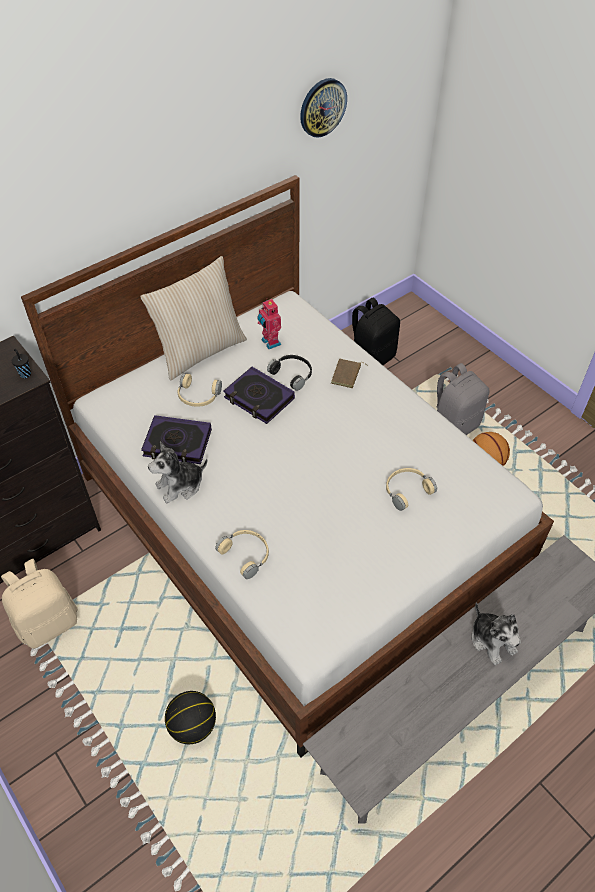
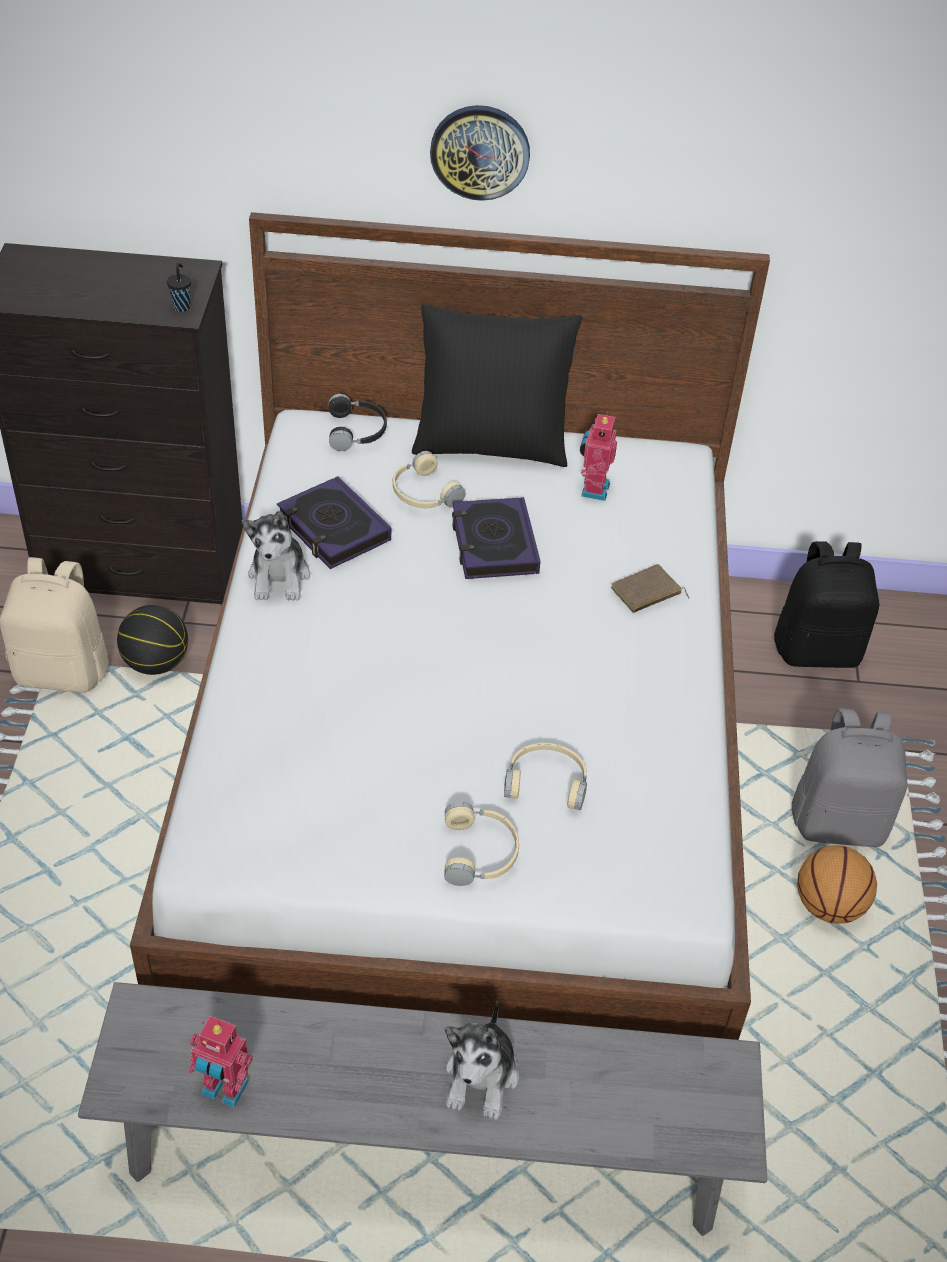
camera: 40 degrees right, 5 degrees down
(180, 486) = (279, 577): plush toy -> plush toy turned 105 degrees counterclockwise
(193, 726) = (81, 904): basketball -> basketball (156, 663)
(200, 351) = (491, 444): beige pillow -> black pillow
(246, 554) = (258, 703): beige headphones -> beige headphones (480, 852)
(293, 374) = (574, 545): black headphones -> black headphones (357, 431)
(322, 107) = (857, 167): wall clock -> wall clock (480, 152)
(406, 744) = (224, 1090): none -> toy robot

